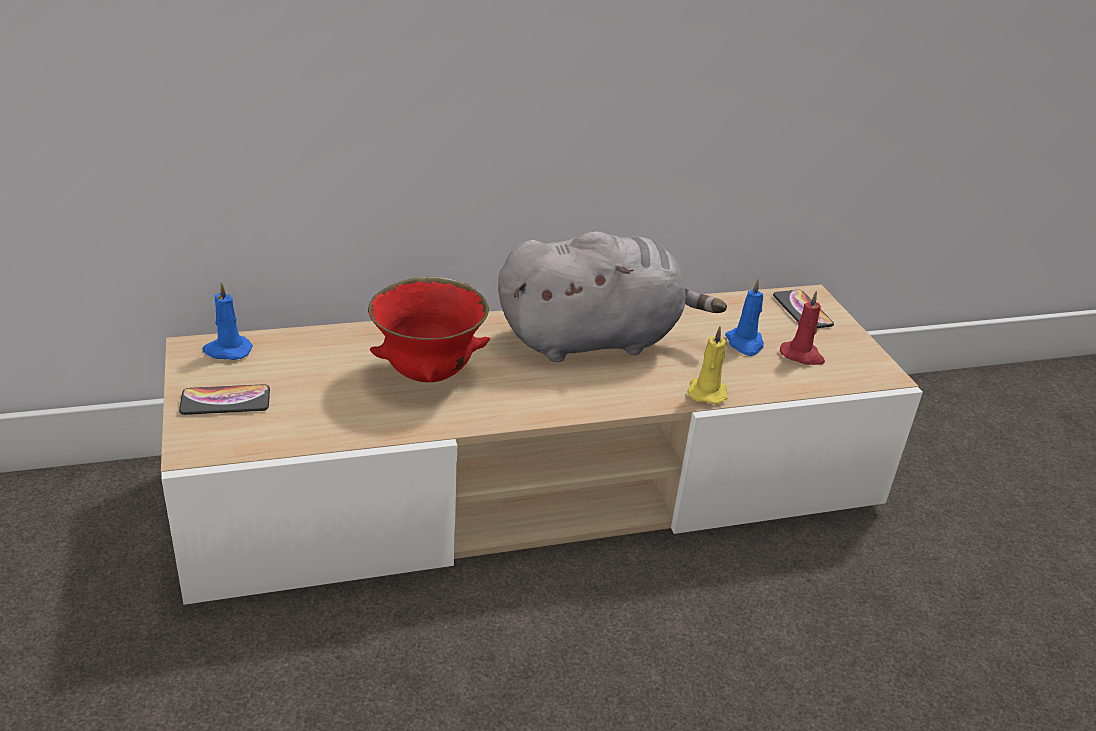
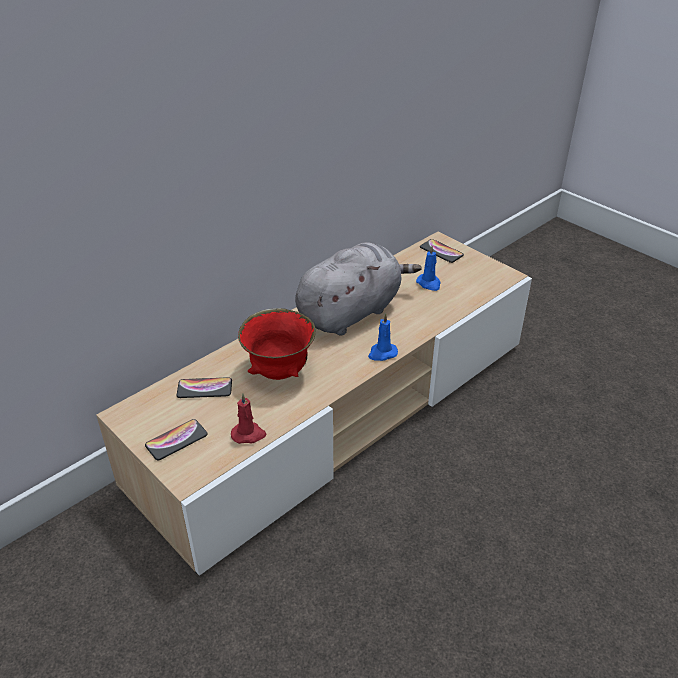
camera: 25 degrees left, 5 degrees up
(227, 350) = (145, 407): blue candle -> blue candle (382, 353)
(316, 357) = (204, 388): none -> phone
(707, 392) = (433, 321): yellow candle -> none
(802, 356) = (462, 279): red candle -> red candle (249, 434)

